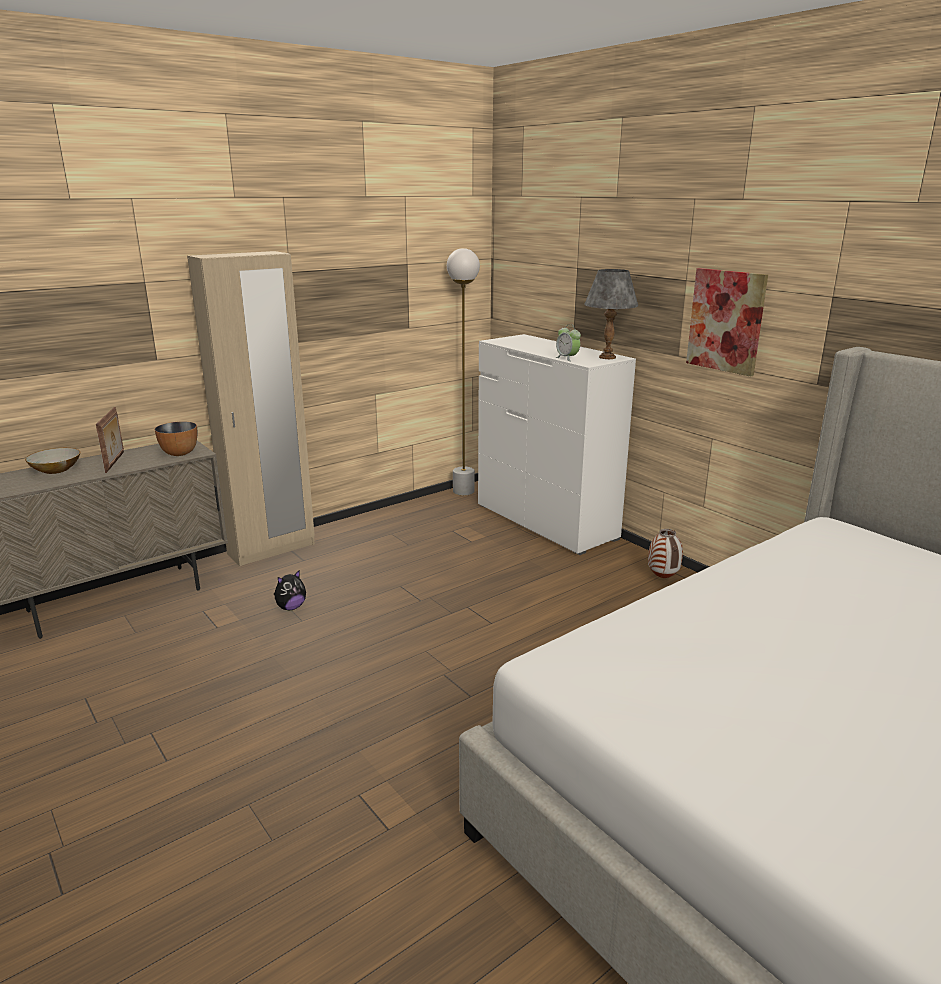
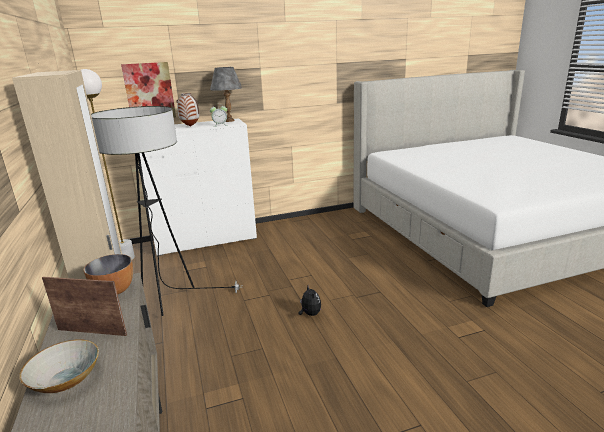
camera: 70 degrees left, 0 degrees up
(290, 607) = (238, 353): plush toy -> plush toy (310, 314)
(380, 543) = (170, 301): none -> floor lamp
(663, 578) = (297, 224): vase -> vase (190, 126)
(726, 321) = (289, 84): picture -> picture (149, 91)

